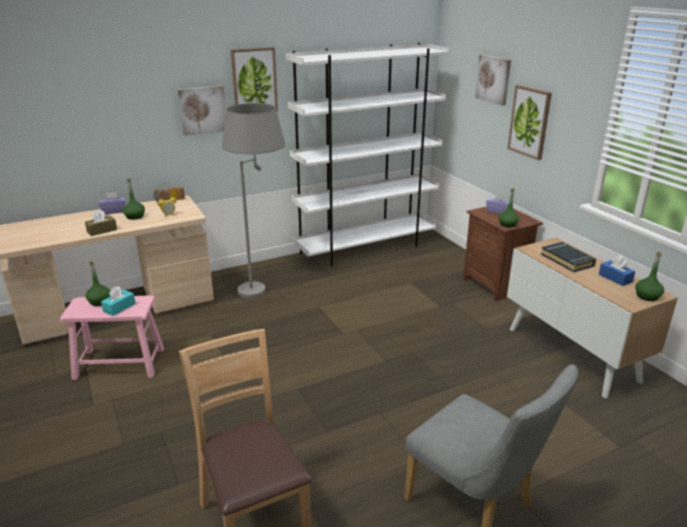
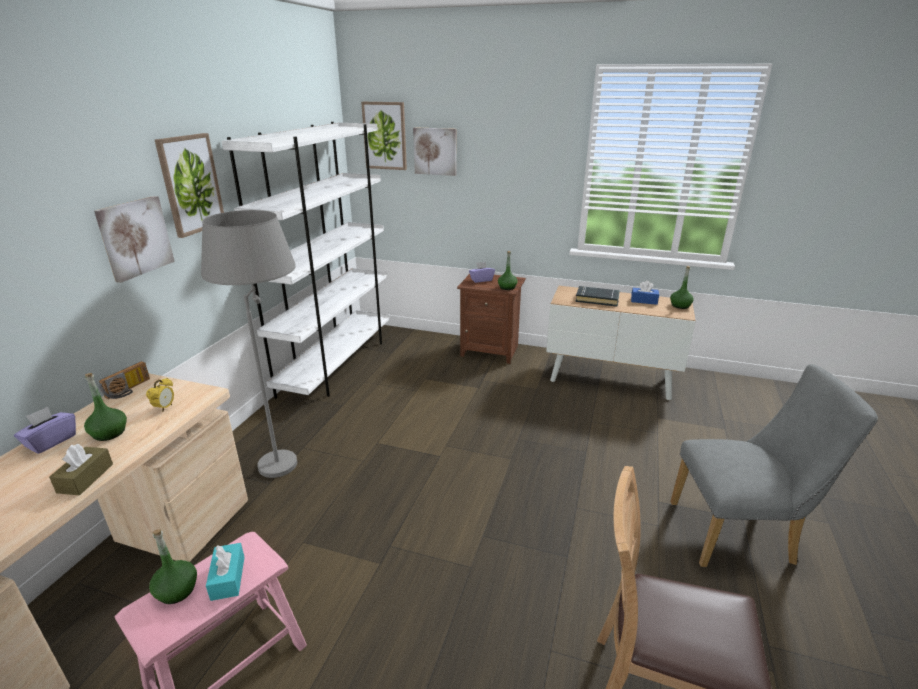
camera: 45 degrees left, 0 degrees up
(529, 122) = (491, 186): picture -> picture (385, 136)

